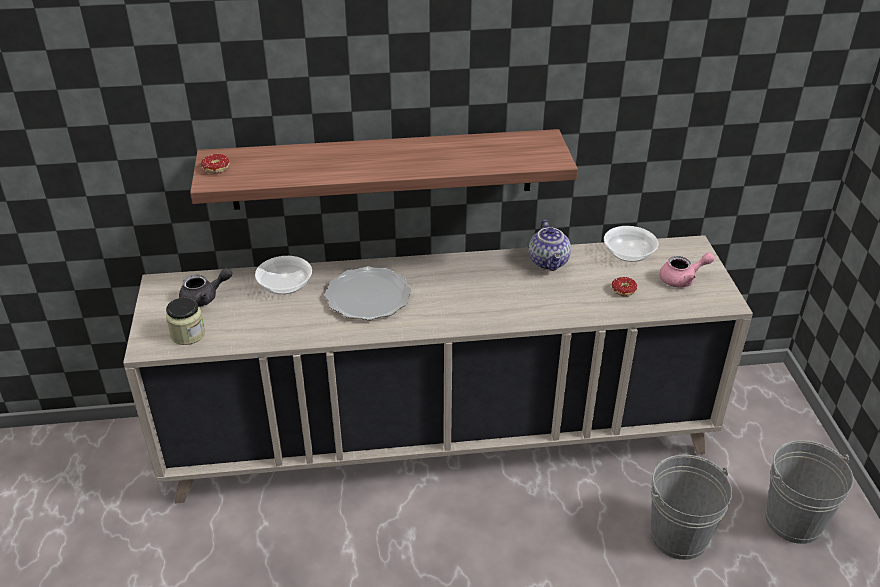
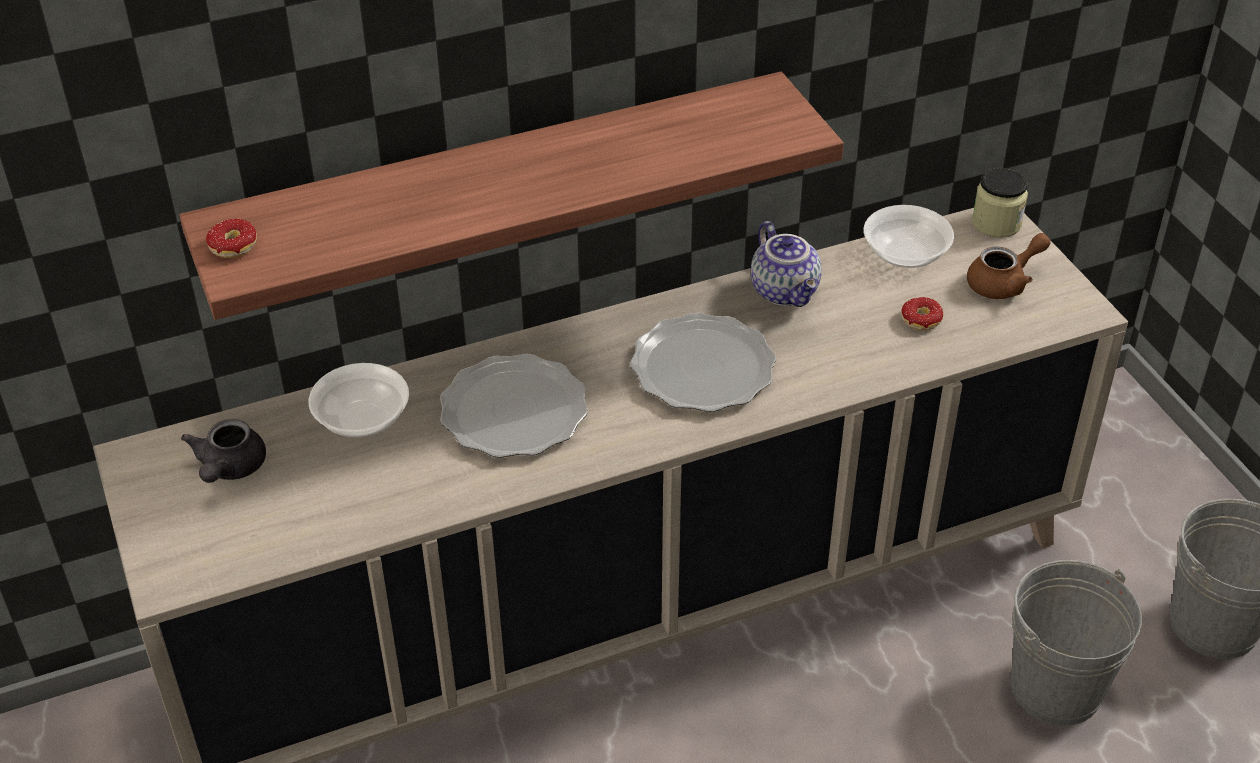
camera: 15 degrees left, 5 degrees up
(188, 334) = (230, 543): jar -> jar (996, 223)
(205, 298) = (229, 469): grey teapot -> grey teapot turned 135 degrees clockwise
(483, 293) = (702, 368): none -> plate
(682, 279) = (1004, 283): pink teapot -> brown teapot

